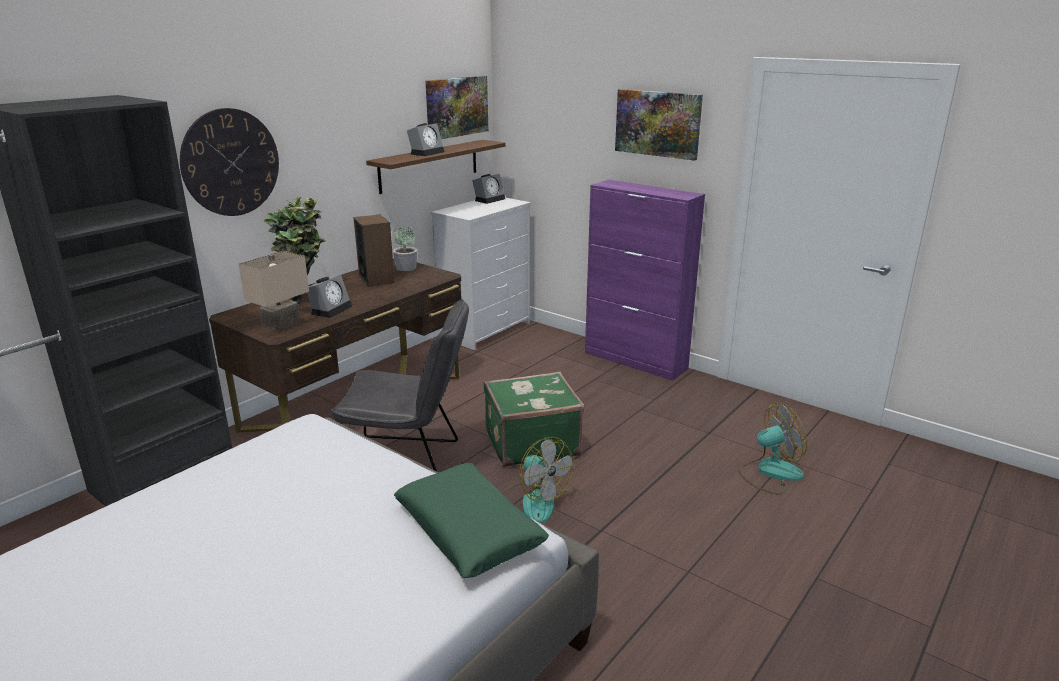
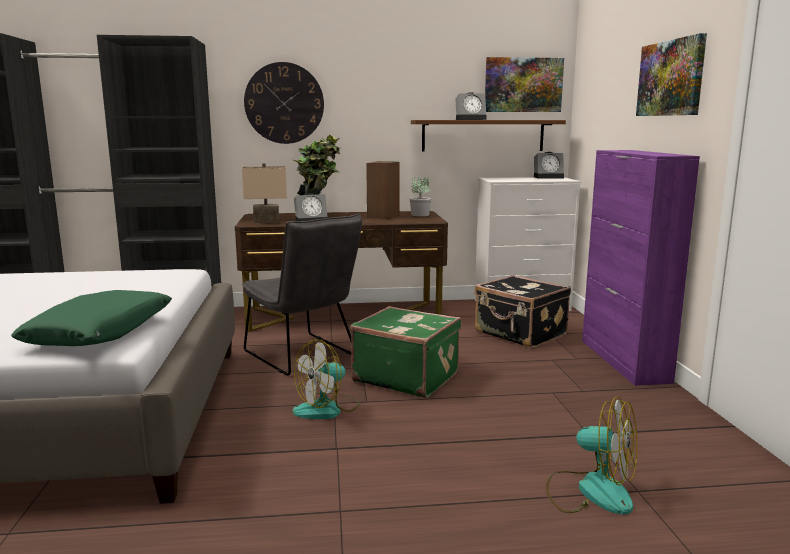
camera: 45 degrees right, 10 degrees down
(531, 502) = (327, 409): fan -> fan turned 45 degrees clockwise
(534, 362) = (520, 334): none -> black suitcase

